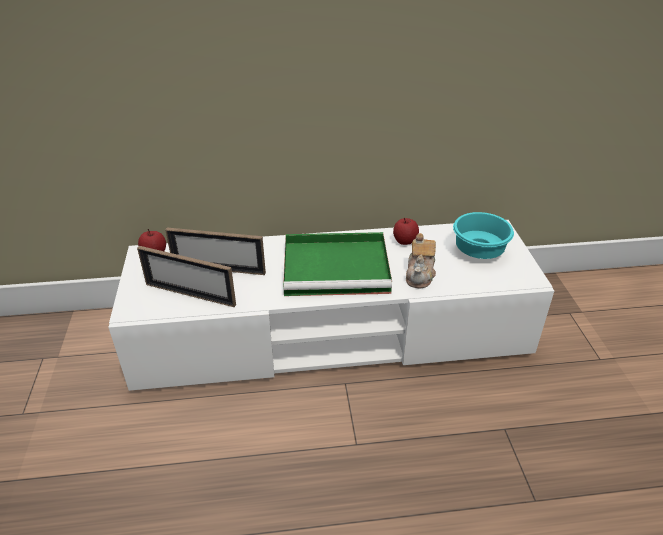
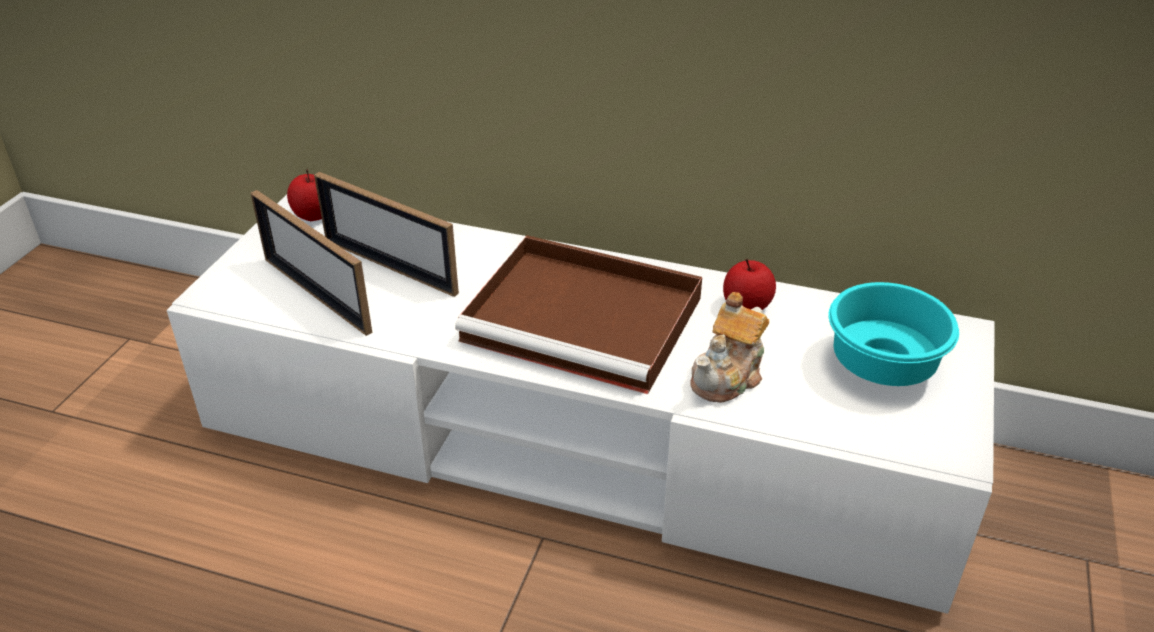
camera: 25 degrees right, 0 degrees up
(338, 267) = (587, 319): green tray -> brown tray

